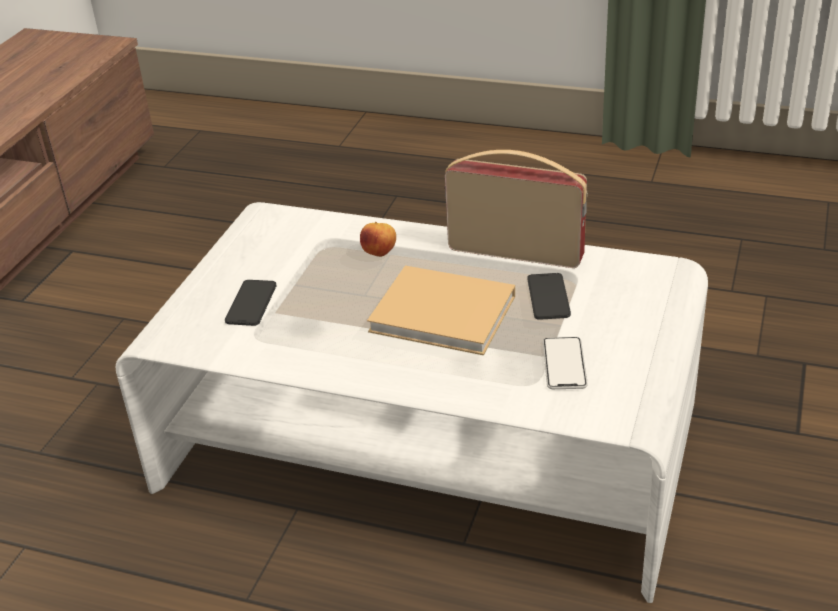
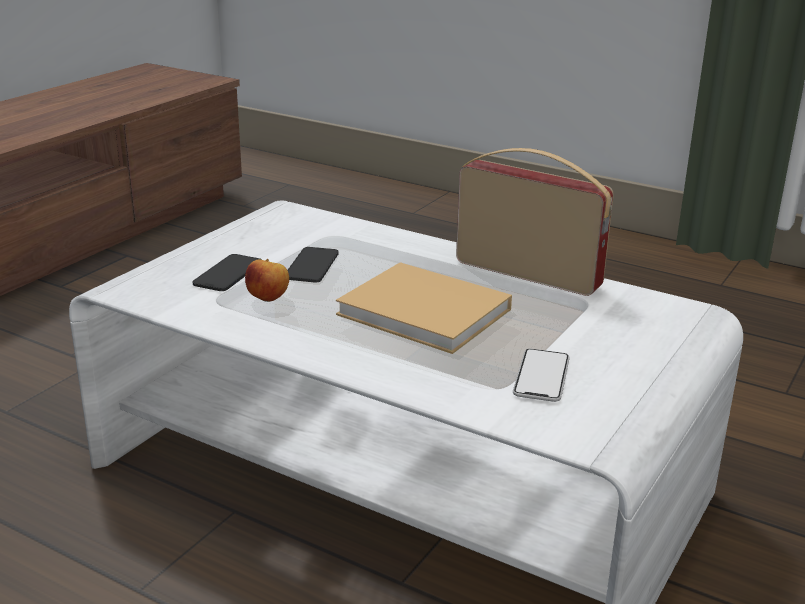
camera: 10 degrees right, 10 degrees down
(379, 253) = (382, 254): apple -> apple (269, 299)
(548, 297) = (548, 315): phone -> phone (312, 265)

